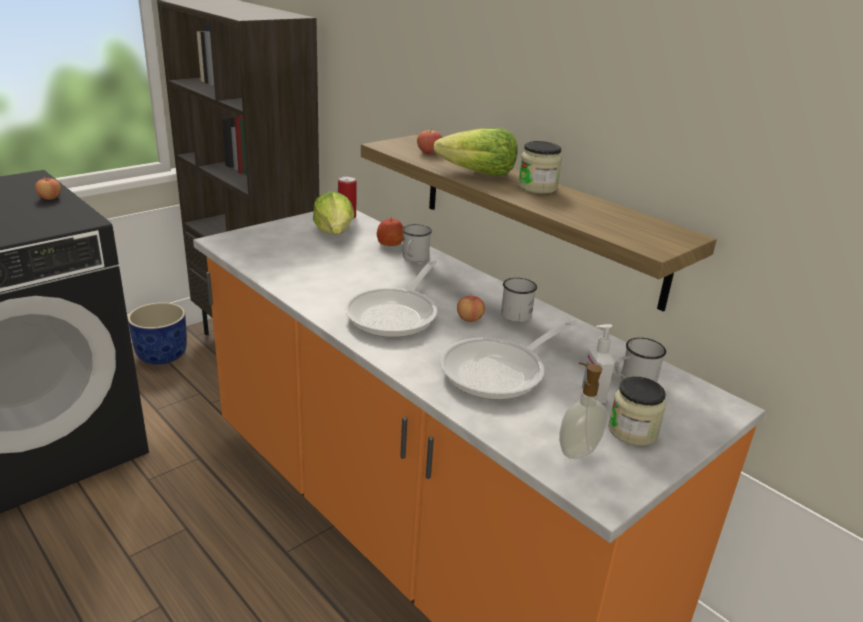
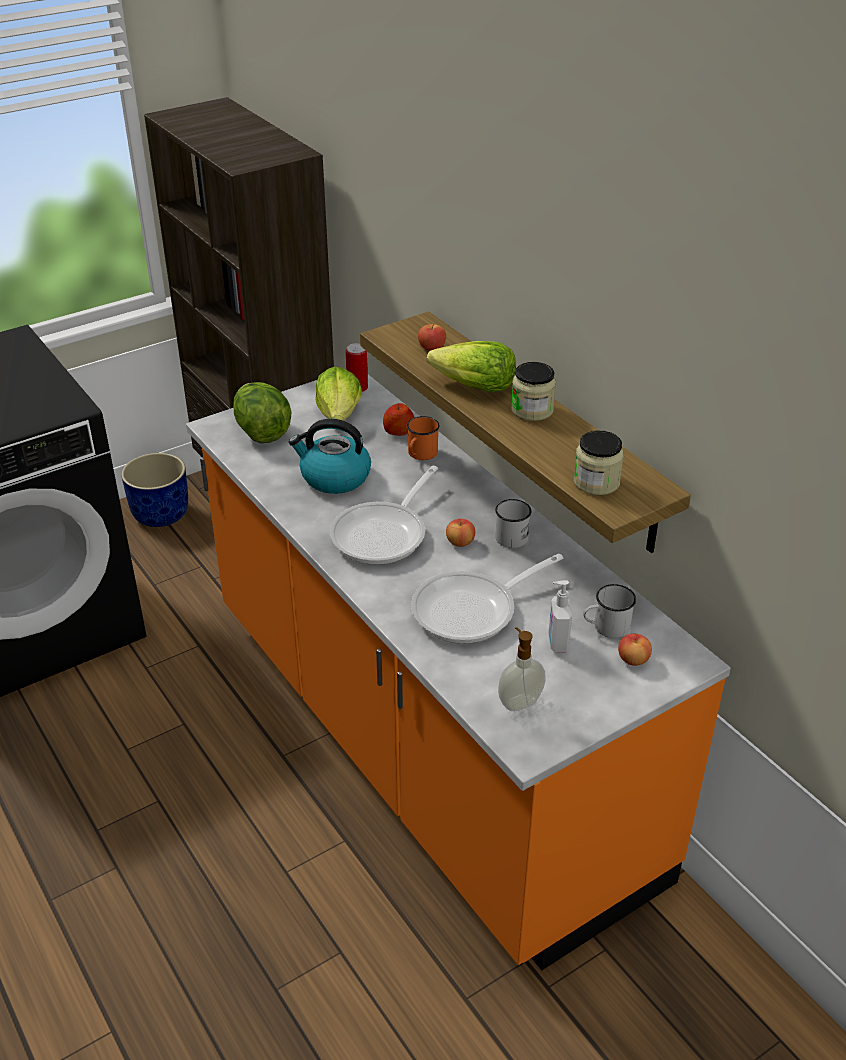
camera: 10 degrees right, 10 degrees up
(50, 198) = (37, 372): apple -> apple (633, 660)
(265, 244) = (262, 432): none -> lettuce
(339, 274) = (334, 477): none -> kettle
(414, 258) = (420, 454): white mug -> orange mug
(632, 431) = (581, 684): jar -> jar (596, 482)

